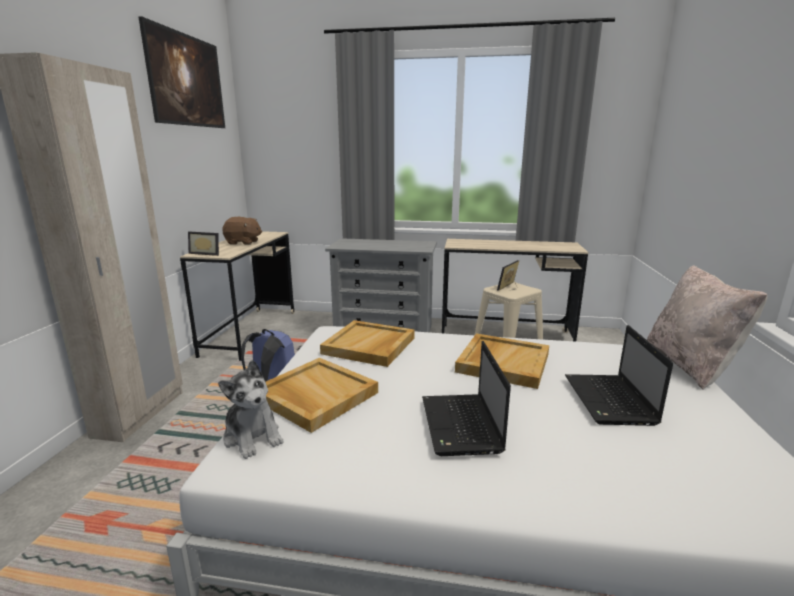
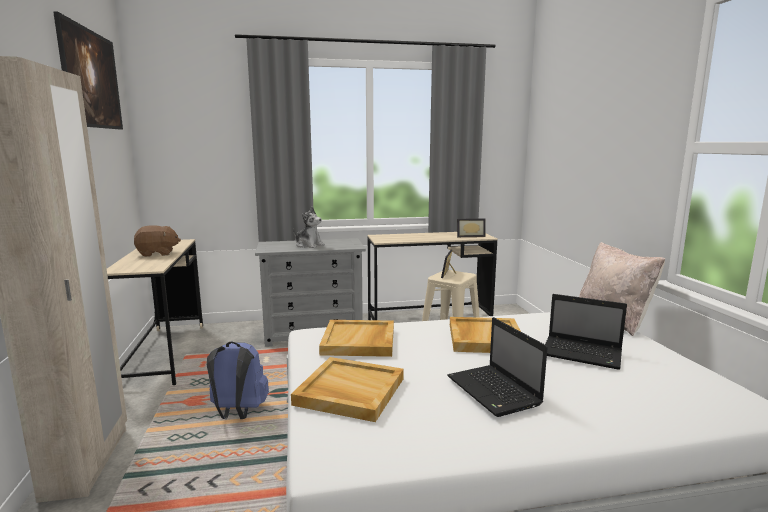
camera: 20 degrees left, 5 degrees down
(207, 253) = (129, 268): picture frame -> picture frame (470, 236)
(253, 436) = (324, 436): plush toy -> plush toy (309, 245)
(610, 401) = (583, 354): laptop -> laptop turned 45 degrees counterclockwise

